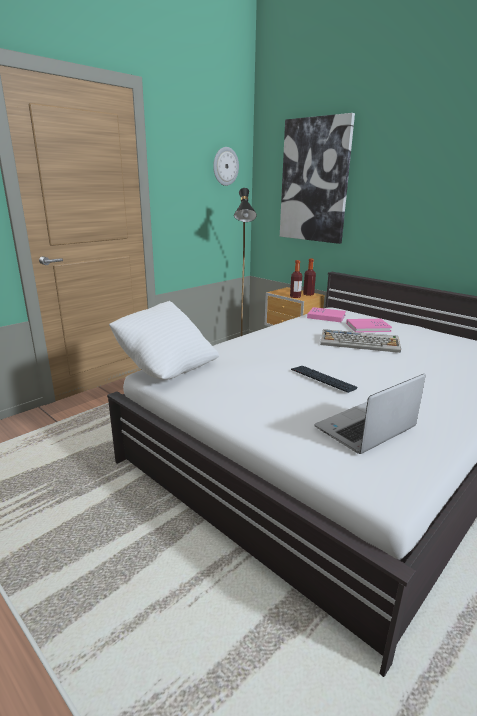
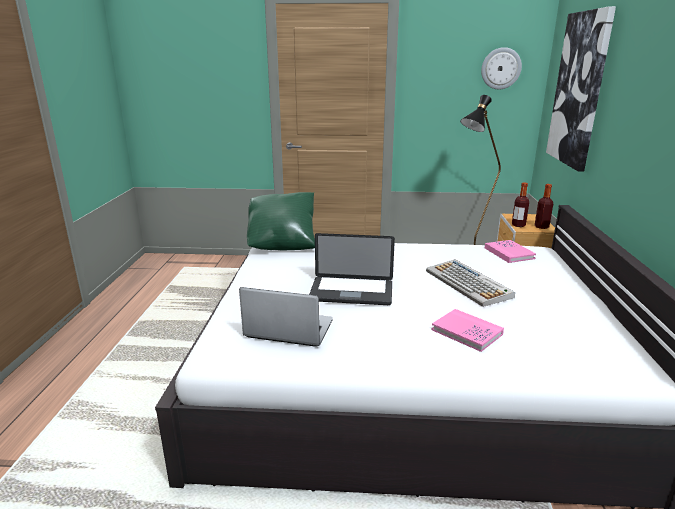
camera: 50 degrees right, 0 degrees up
(166, 368) = (282, 244): white pillow -> green pillow
(322, 379) = (351, 292): keyboard -> laptop
(368, 327) = (523, 277): pink book -> pink book (466, 332)

